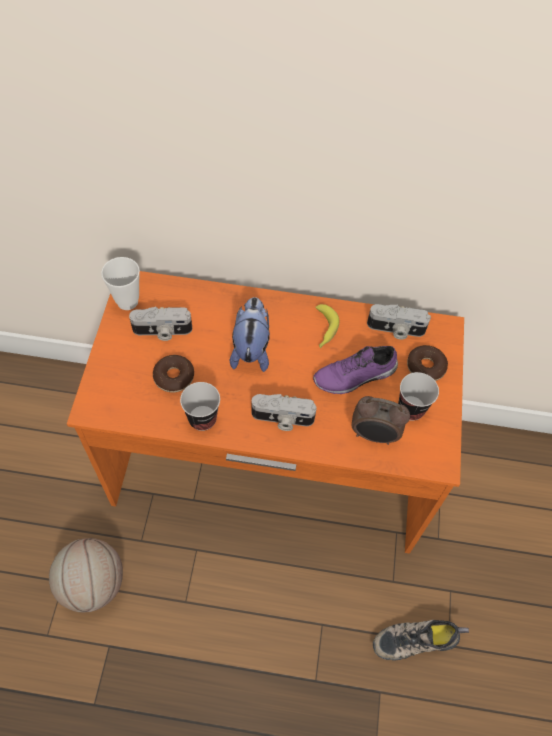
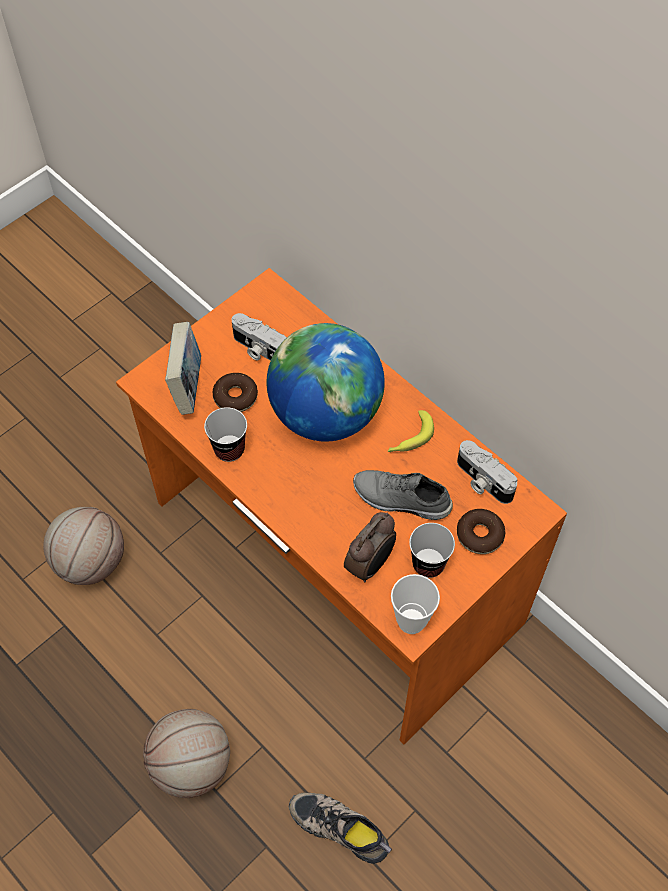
camera: 40 degrees right, 0 degrees up
(127, 301) = (251, 304): cup -> cup (411, 621)
(129, 391) = (187, 385): none -> book
(251, 349) = (325, 414): plush toy -> globe
(282, 419) = (299, 495): camera -> none
(285, 676) = (192, 765): none -> basketball
(355, 377) = (401, 500): purple shoe -> grey shoe
(374, 435) = (370, 564): alarm clock -> alarm clock turned 105 degrees counterclockwise

